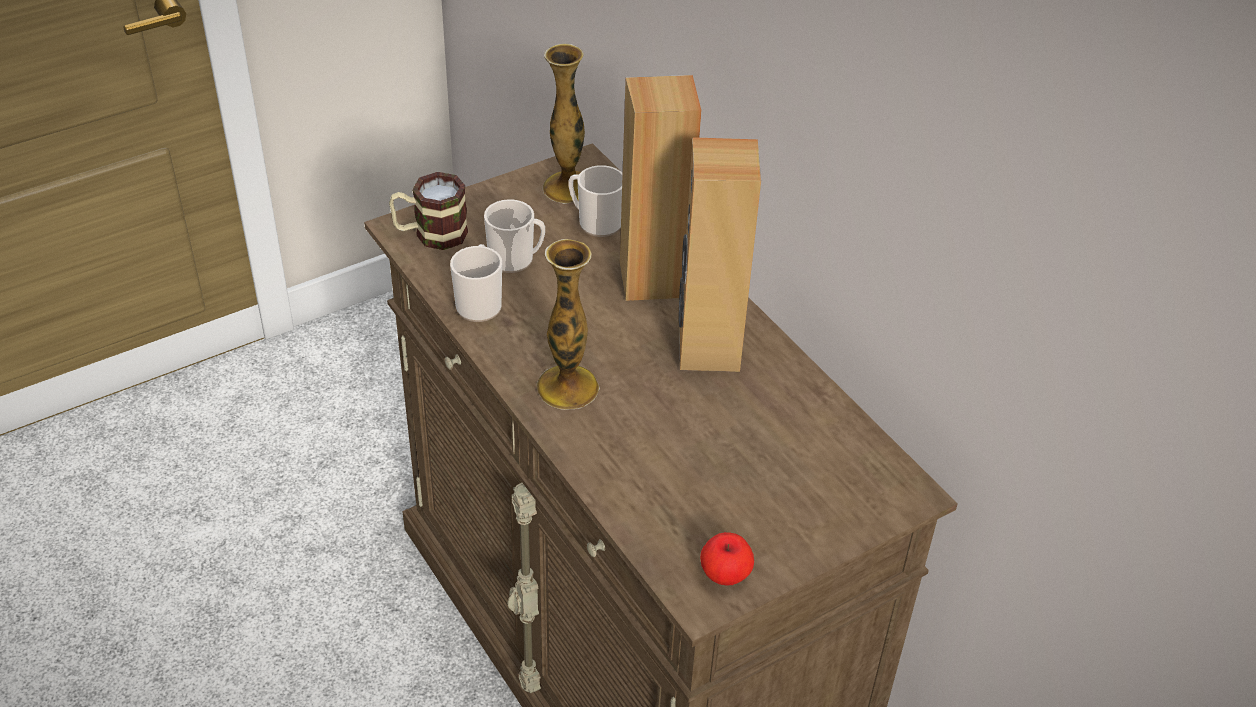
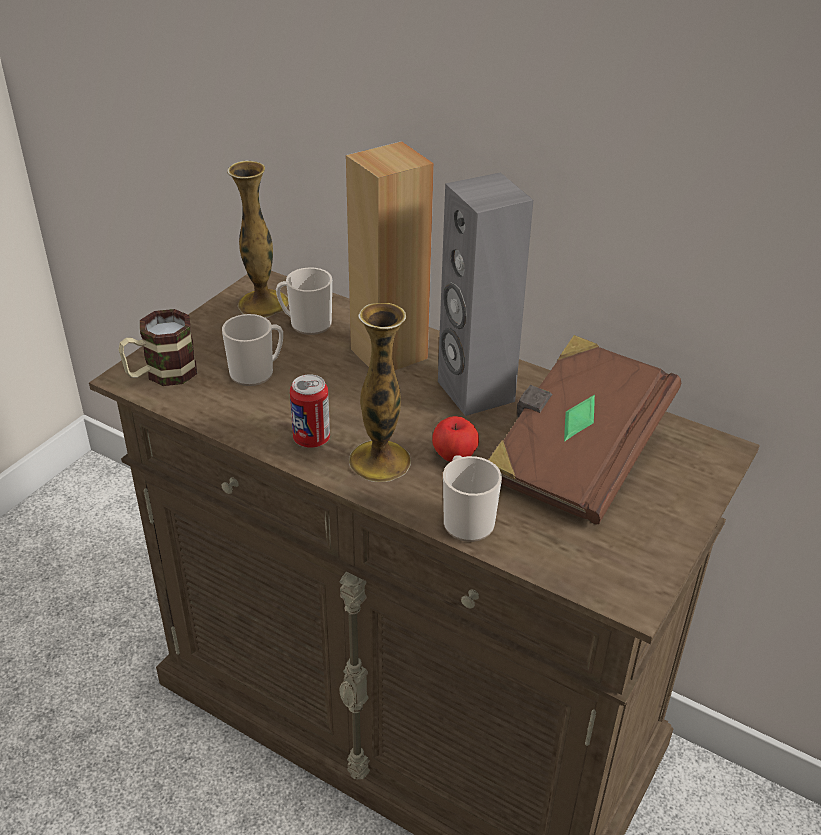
camera: 25 degrees left, 5 degrees down
(479, 303) = (248, 417): mug -> mug (466, 519)
(521, 344) = (311, 439): none -> can
(707, 348) = (474, 392): brown speaker -> grey speaker
(725, 574) = (633, 568): apple -> apple (454, 456)
(756, 448) = (575, 456): none -> brown book

